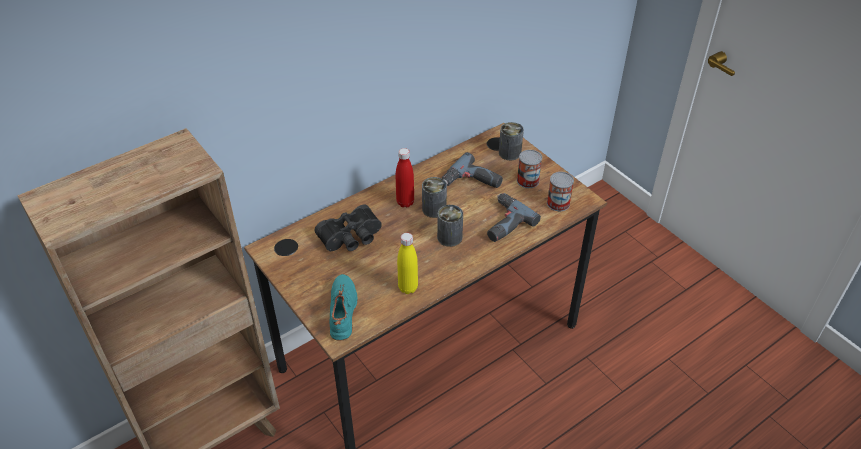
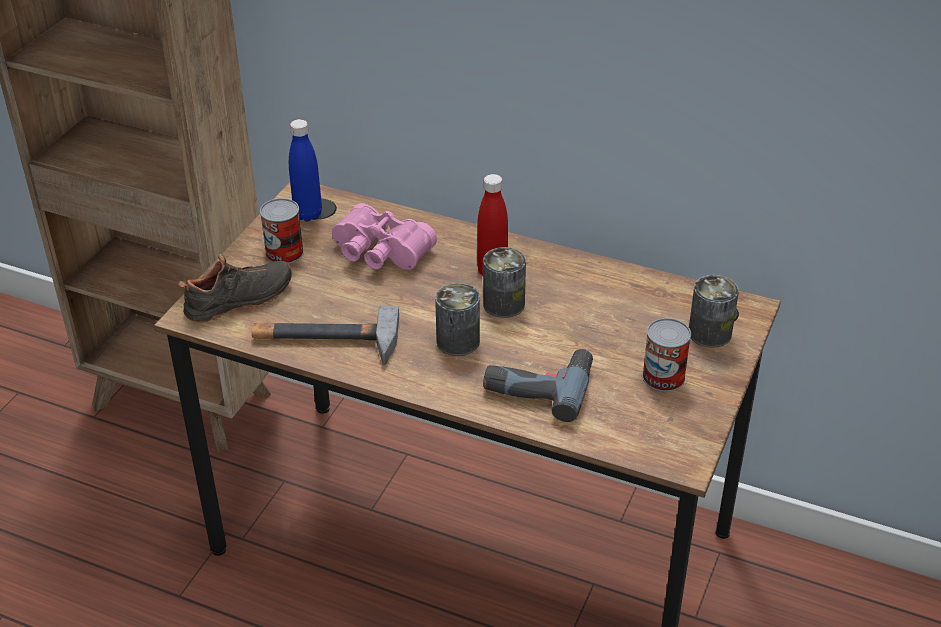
camera: 60 degrees right, 5 degrees down
(288, 253) = (308, 214): none -> blue bottle
(344, 311) = (240, 301): turquoise shoe -> black shoe
(351, 238) = (379, 253): black binoculars -> pink binoculars
(408, 288) = (325, 340): yellow bottle -> hammer
(472, 182) = (598, 319): power drill -> none
(558, 203) = (642, 430): can -> can (284, 252)

